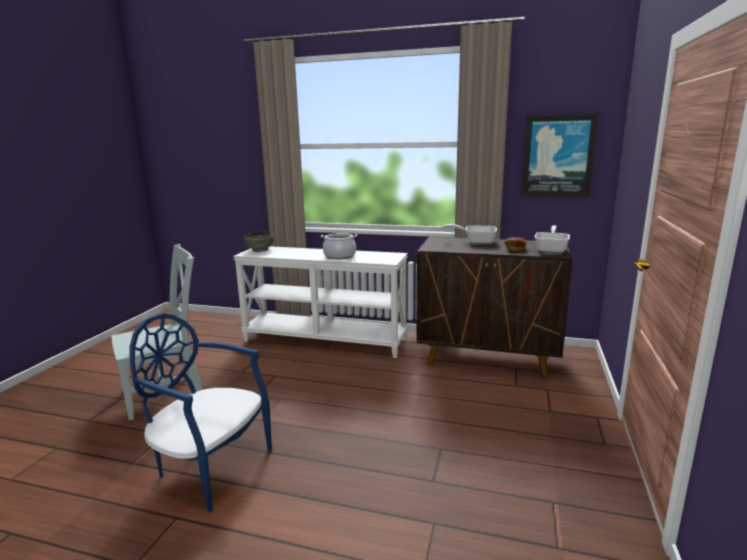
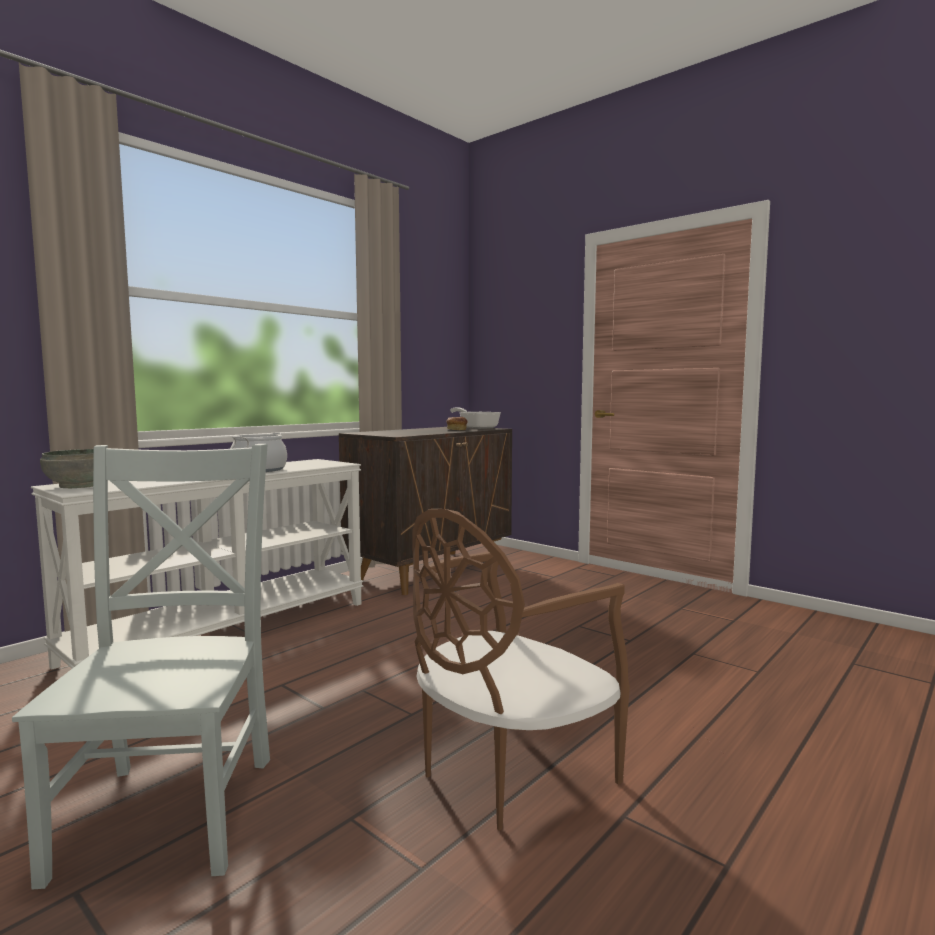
camera: 65 degrees left, 10 degrees down
(210, 467) = (508, 772): blue chair -> brown chair
(475, 241) = (402, 430): frying pan -> none
(558, 156) = (430, 339): picture -> none

